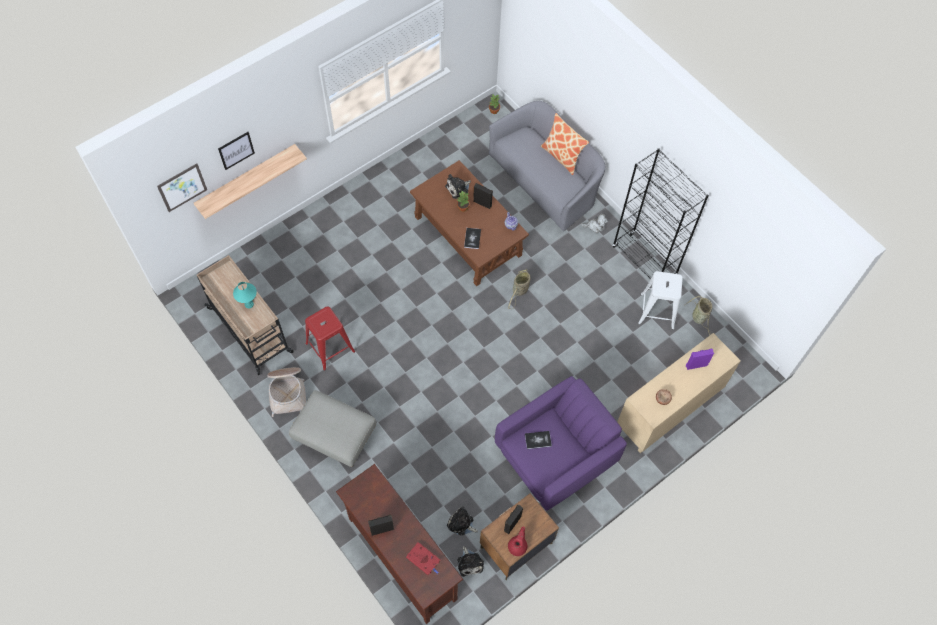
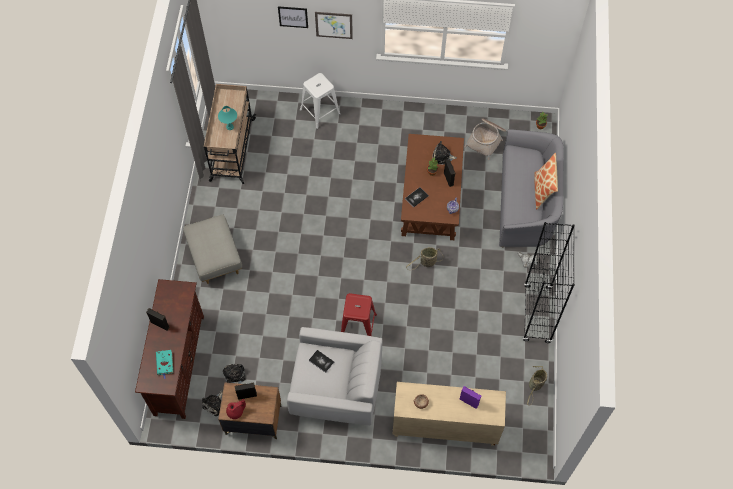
camera: 45 degrees right, 0 degrees up
(182, 187) = (241, 17): picture -> picture (334, 25)
(246, 179) = (297, 43): shelf -> none
(287, 392) = (216, 206): basket -> basket (486, 140)
(330, 347) = (268, 199): red stool -> red stool (358, 326)
(424, 559) = (165, 364): red book -> turquoise book
(555, 456) = (336, 388): purple armchair -> white armchair
(657, 311) = (509, 355): white stool -> white stool (320, 111)

